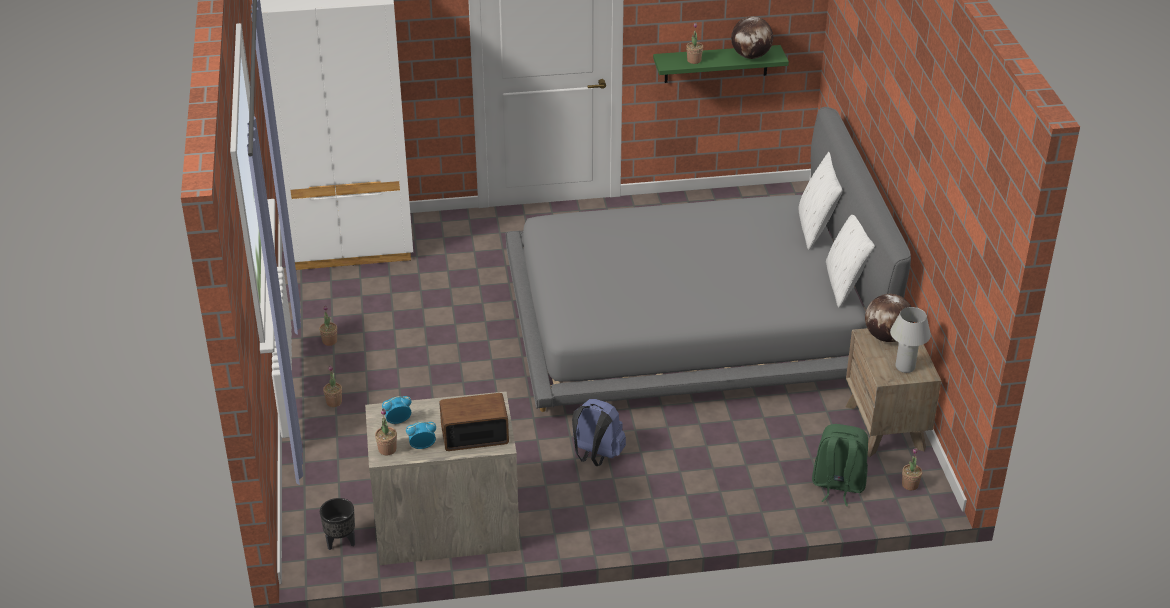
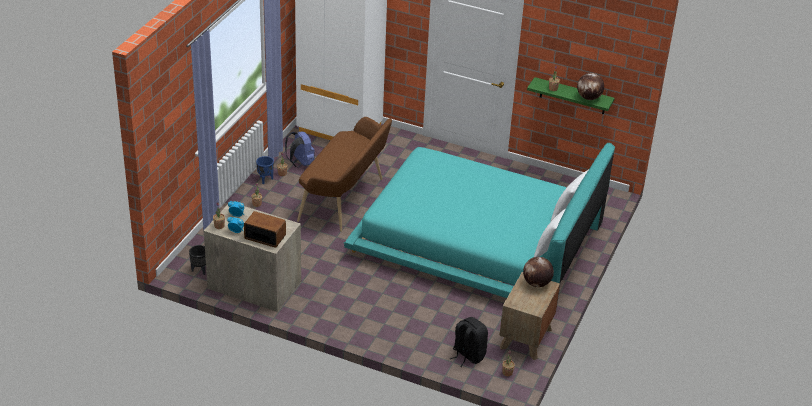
camera: 30 degrees right, 0 degrees up
(312, 360) = (265, 179): none -> blue planter
(460, 341) = (345, 200): none -> brown bench
(596, 456) = (358, 285): blue backpack -> blue backpack (300, 163)
(693, 320) = (478, 240): grey bed -> turquoise bed
(837, 485) = (468, 355): green backpack -> black backpack
(905, 367) = (529, 302): white table lamp -> none

